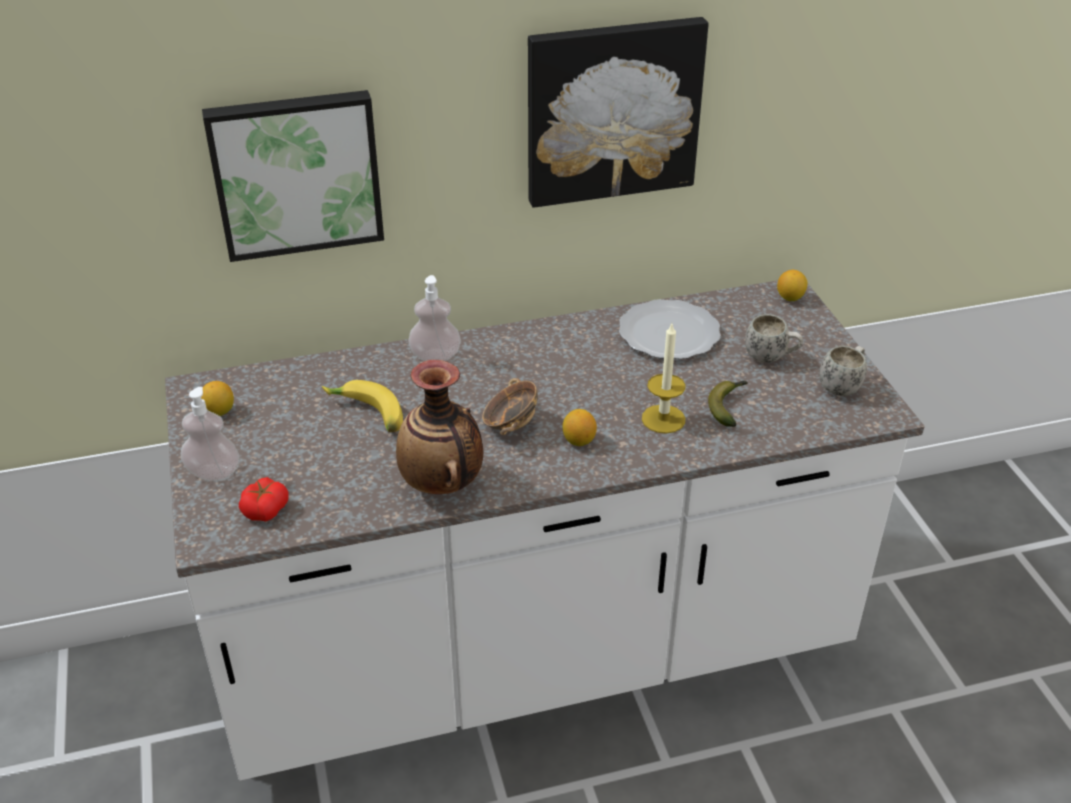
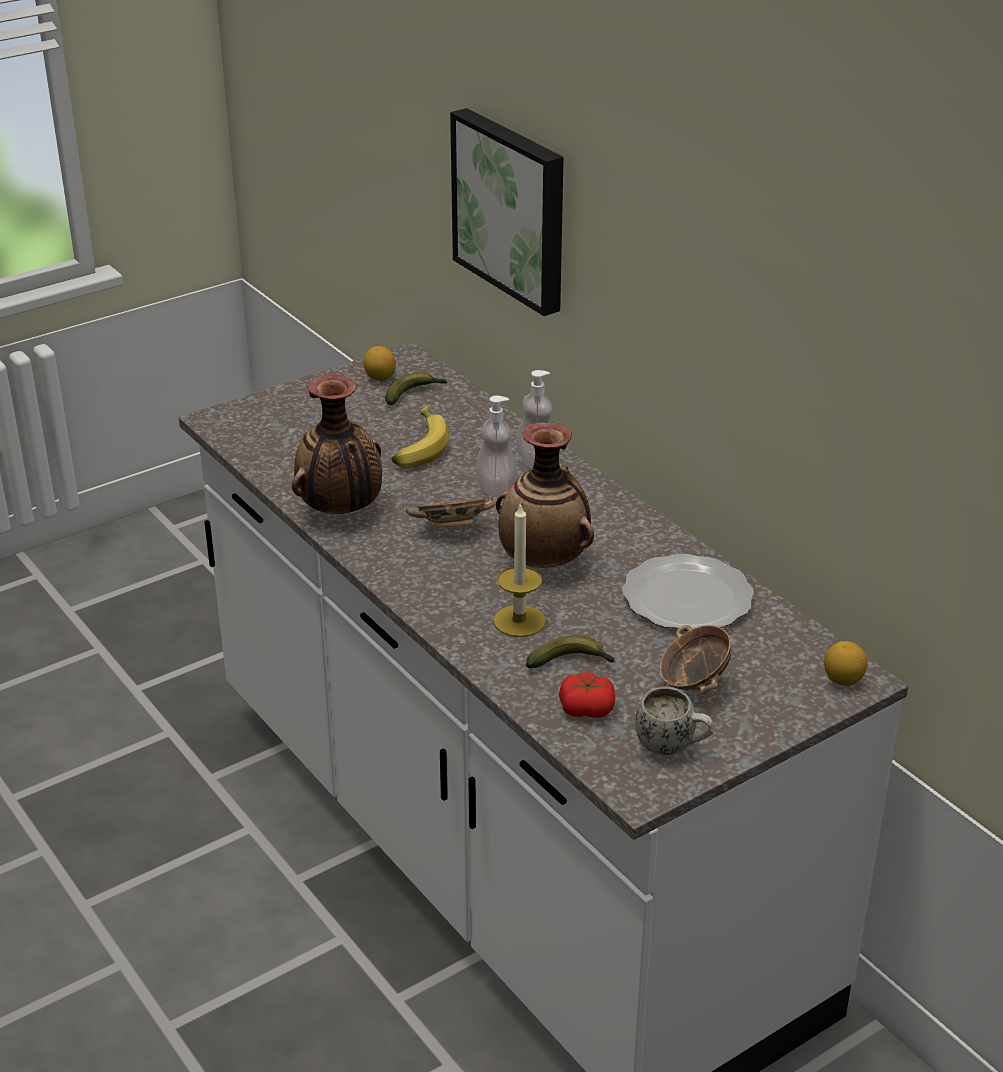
camera: 70 degrees right, 5 degrees down
(213, 472) = (298, 398): soap dispenser -> soap dispenser (496, 488)
(265, 509) = (263, 434): tomato -> tomato (586, 708)
(269, 397) = (414, 394): none -> banana
(578, 441) = (449, 573): lemon -> none
(587, 387) = (544, 561): none -> vase
(612, 110) = (743, 308): picture -> none
(771, 358) = (693, 682): white mug -> bowl

